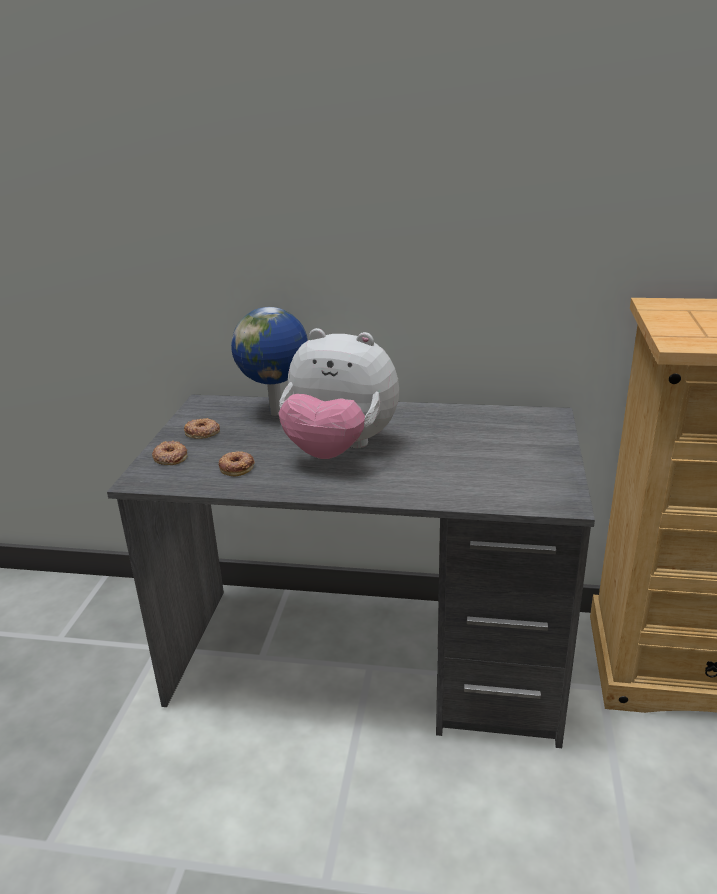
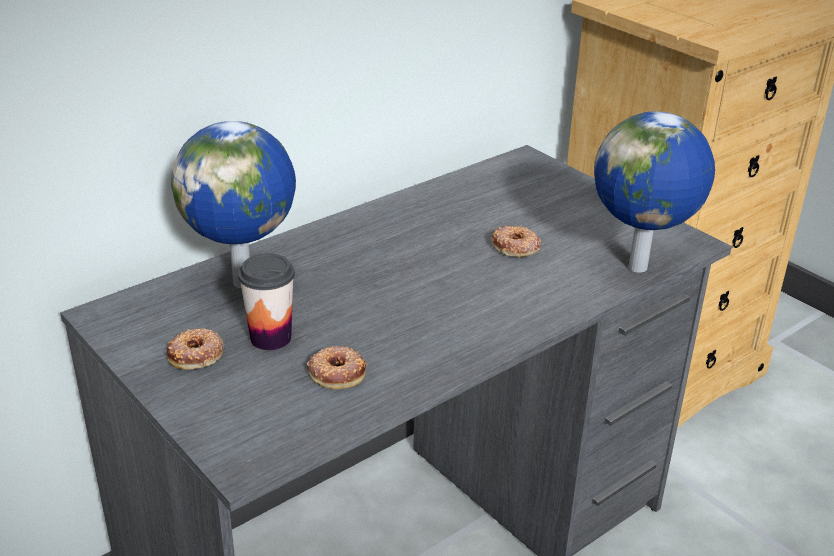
camera: 50 degrees left, 5 degrees up
(170, 457) = (223, 408): donut -> donut (515, 247)
(241, 440) = (271, 338): none -> cup
(339, 450) = (408, 291): plush toy -> none
(495, 500) = (640, 268): none -> globe

